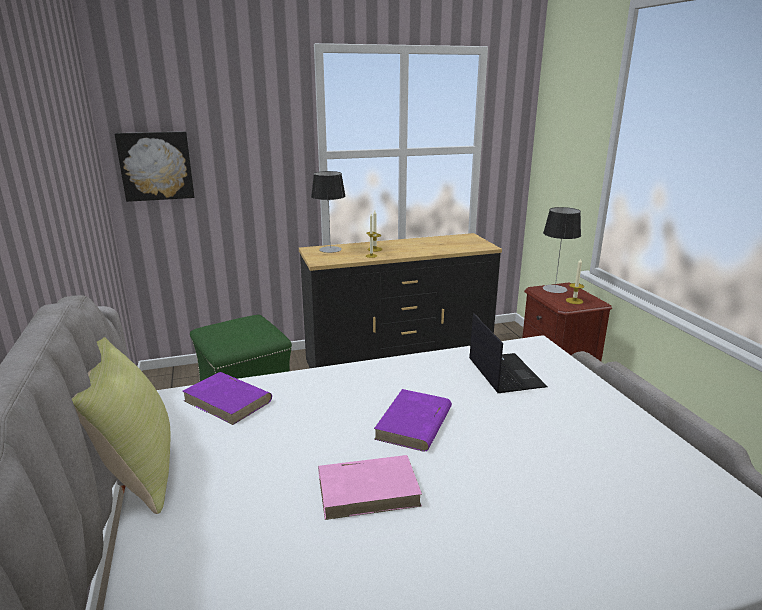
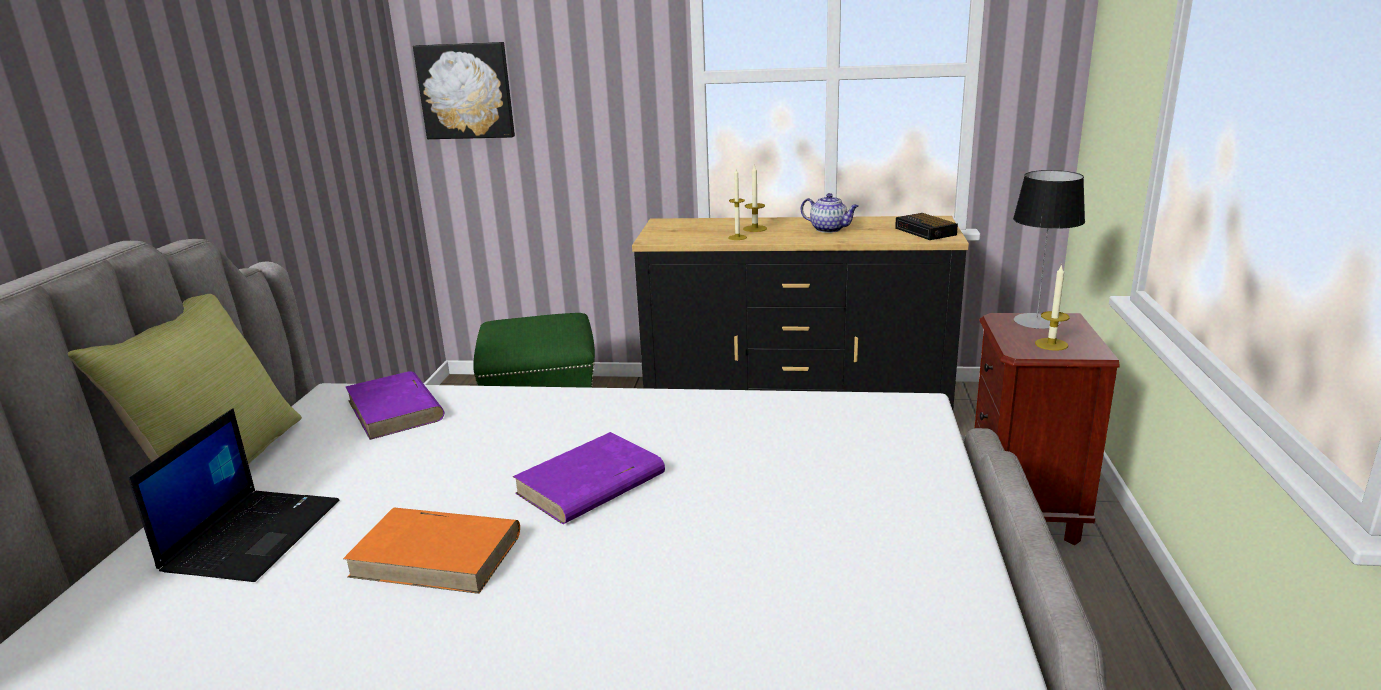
camera: 25 degrees right, 0 degrees up
(330, 249) = (689, 224): table lamp -> none
(369, 489) = (438, 555): pink book -> orange book
(419, 246) = (829, 229): none -> teapot
(473, 244) = (926, 232): none -> alarm clock
(504, 373) = (807, 439): laptop -> laptop (253, 534)

